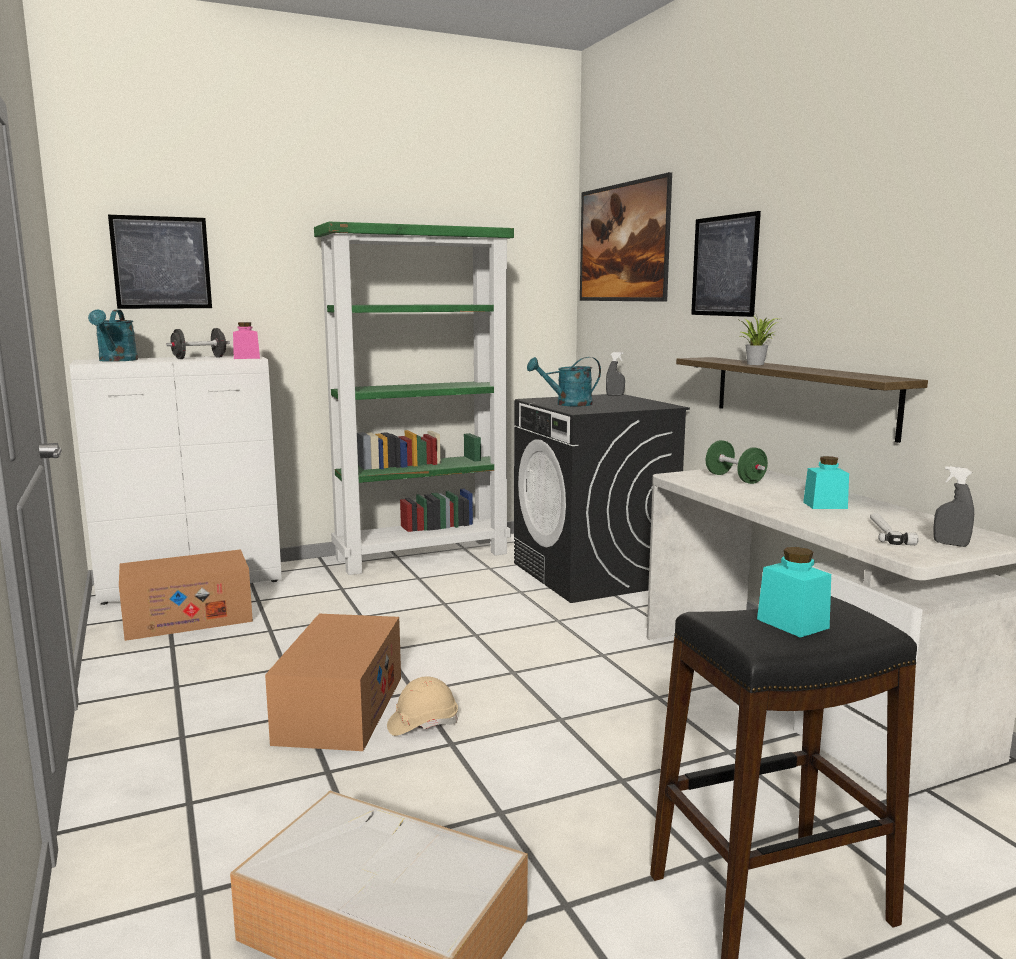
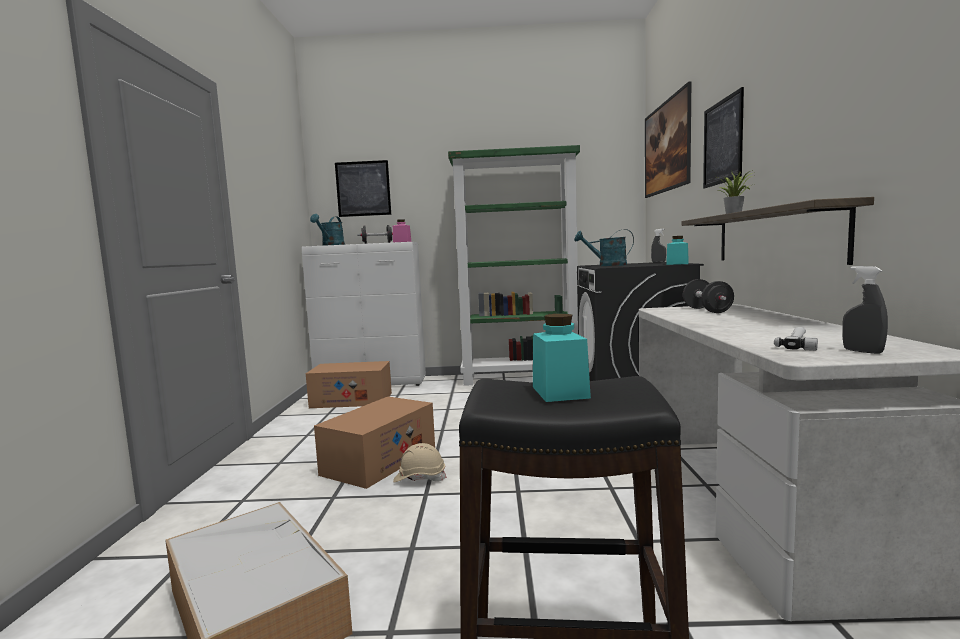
camera: 25 degrees right, 5 degrees down
(735, 478) = (707, 310): green dumbbell -> black dumbbell
(825, 505) = (764, 325): turquoise jar -> turquoise jar (677, 264)

